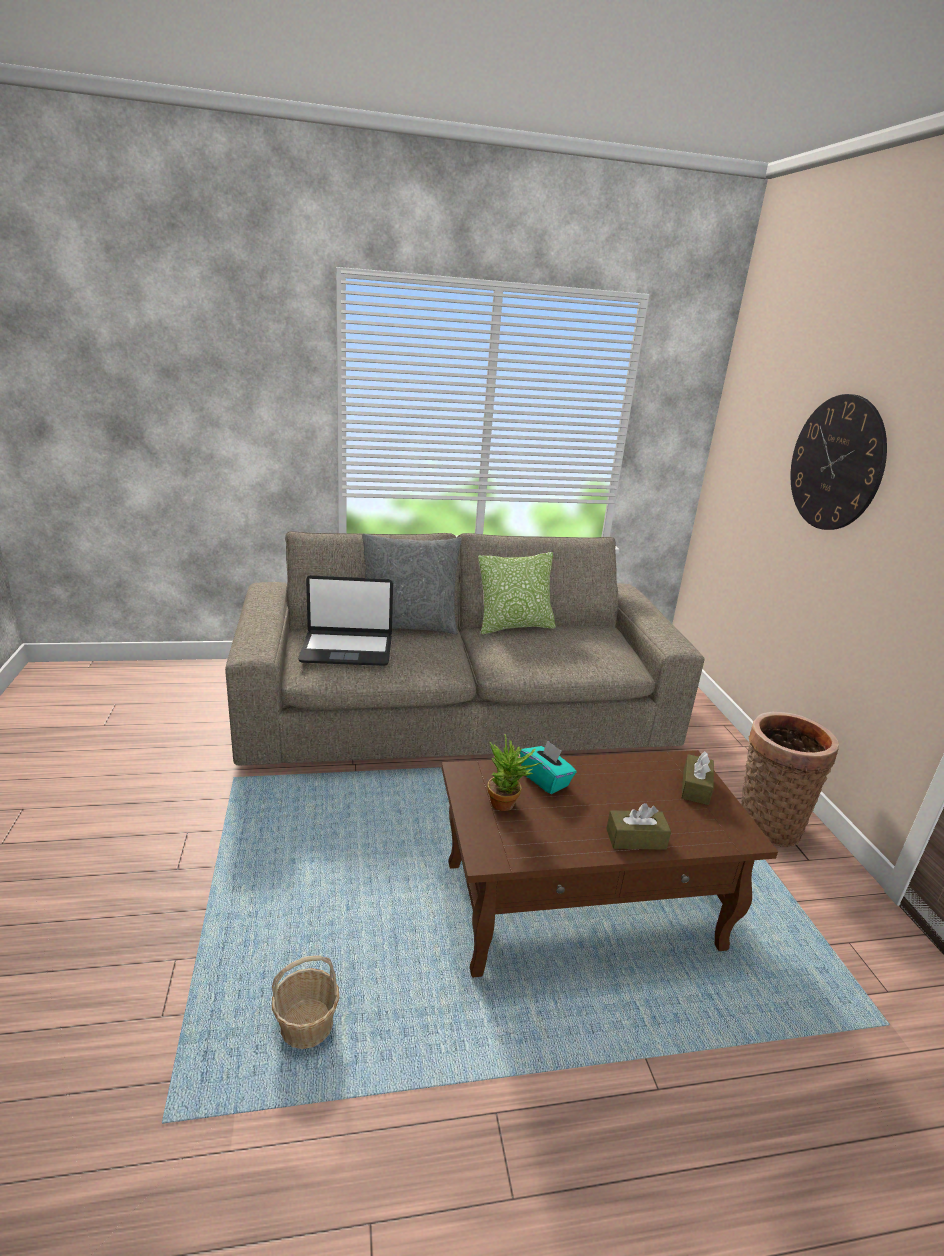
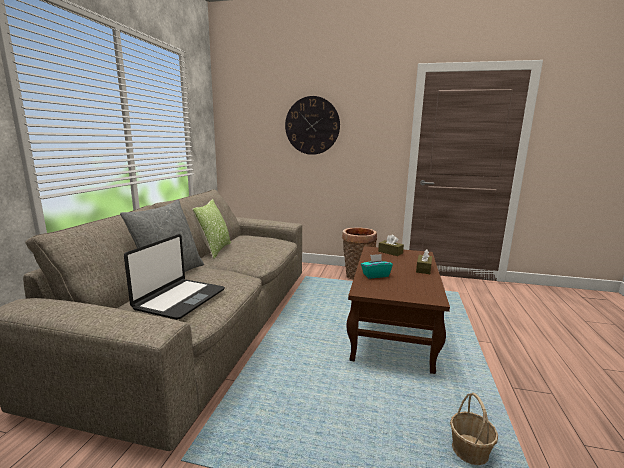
camera: 65 degrees left, 10 degrees down
(507, 805) = (394, 287): potted plant -> none

